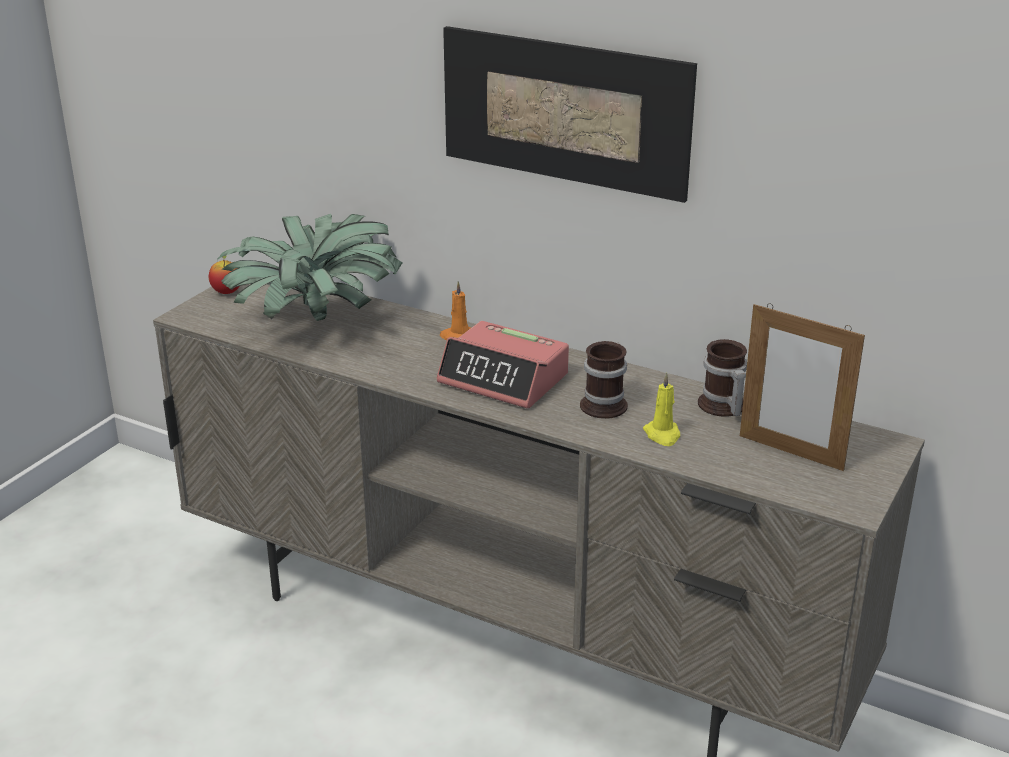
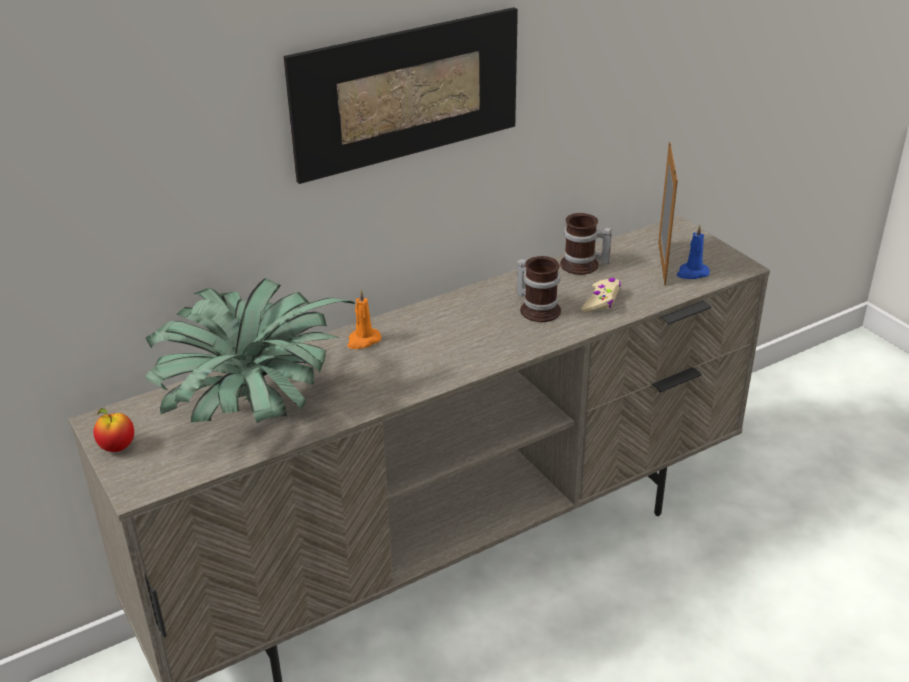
camera: 60 degrees left, 5 degrees up
(504, 379) = (458, 340): alarm clock -> none
(662, 435) = (601, 301): yellow candle -> beige game controller
(790, 452) = (661, 263): picture frame -> picture frame turned 60 degrees counterclockwise
(794, 477) = (692, 273): none -> blue candle

